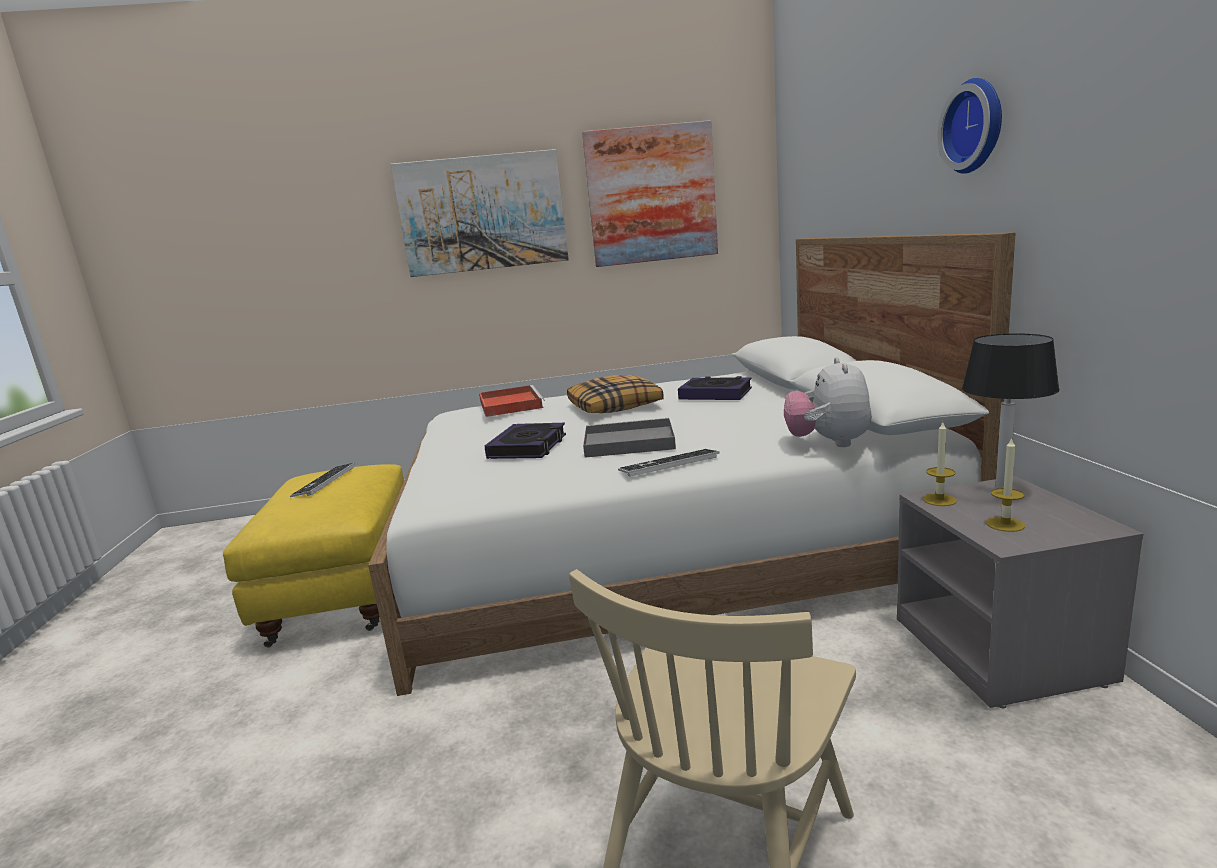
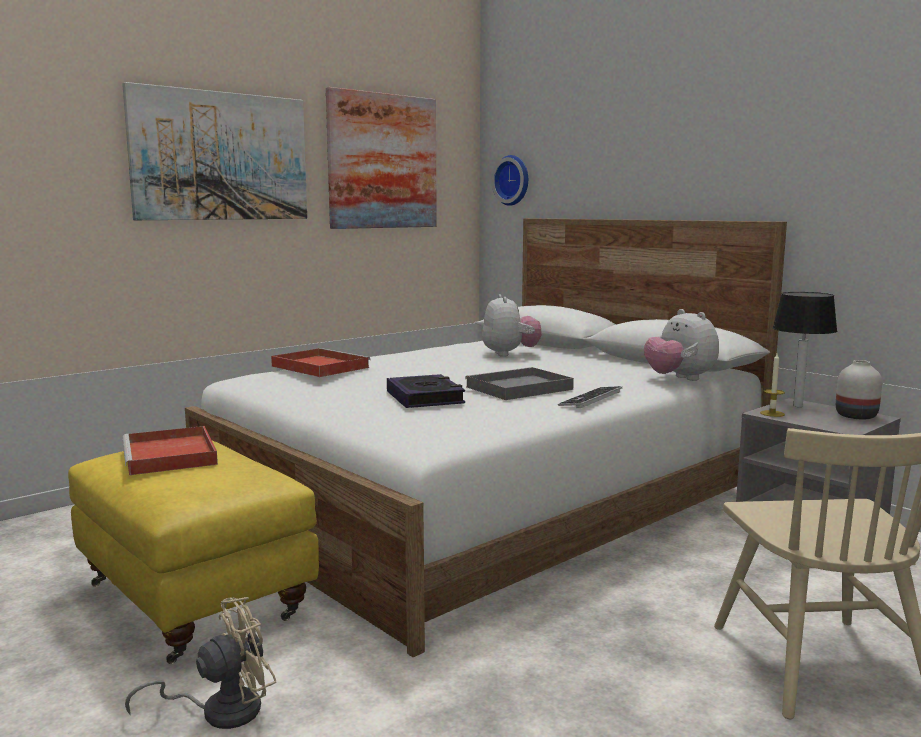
camera: 35 degrees left, 5 degrees down
(239, 698) = (220, 710): none -> beige fan
(324, 481) = (171, 456): keyboard -> red tray
(615, 406) = (436, 365): pillow -> none
(715, 394) = (510, 354): book -> plush toy
(976, 126) = (741, 144): wall clock -> wall clock (513, 180)
(1005, 524) = (830, 421): candle -> none
(1064, 520) = (855, 416): none -> white vase

